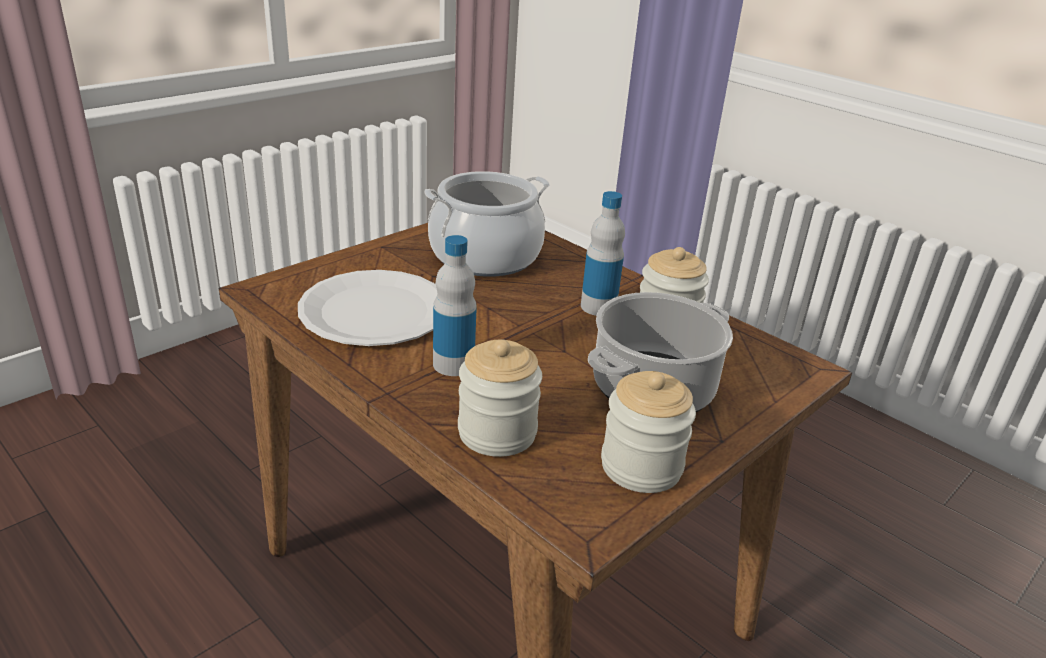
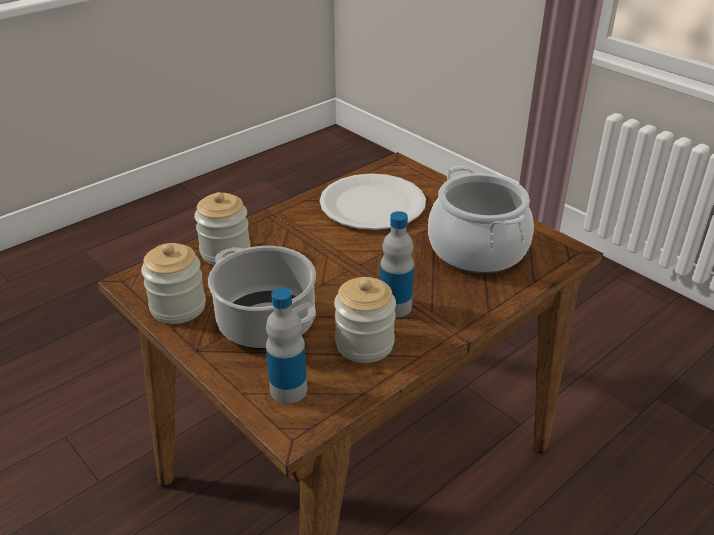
camera: 95 degrees right, 5 degrees up
(453, 364) = (304, 236): bottle -> bottle (288, 390)

